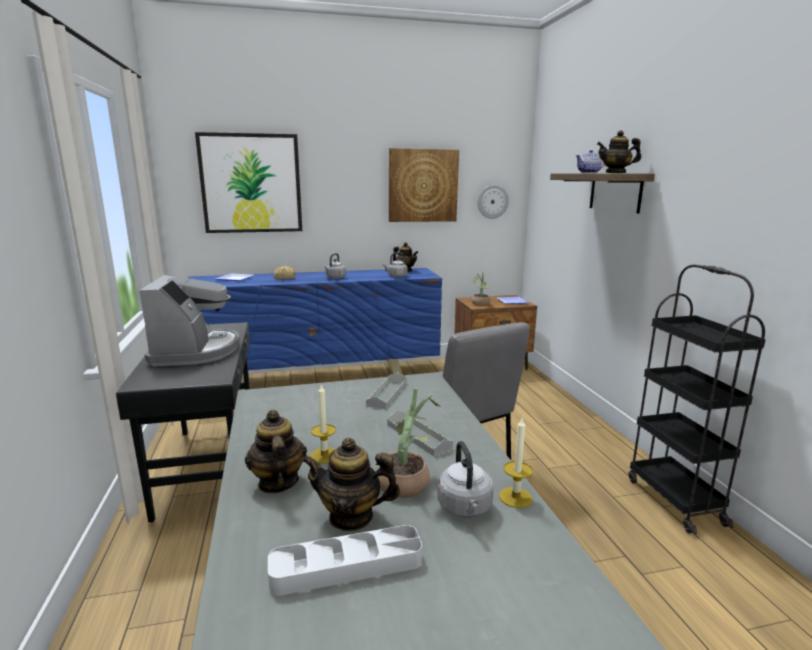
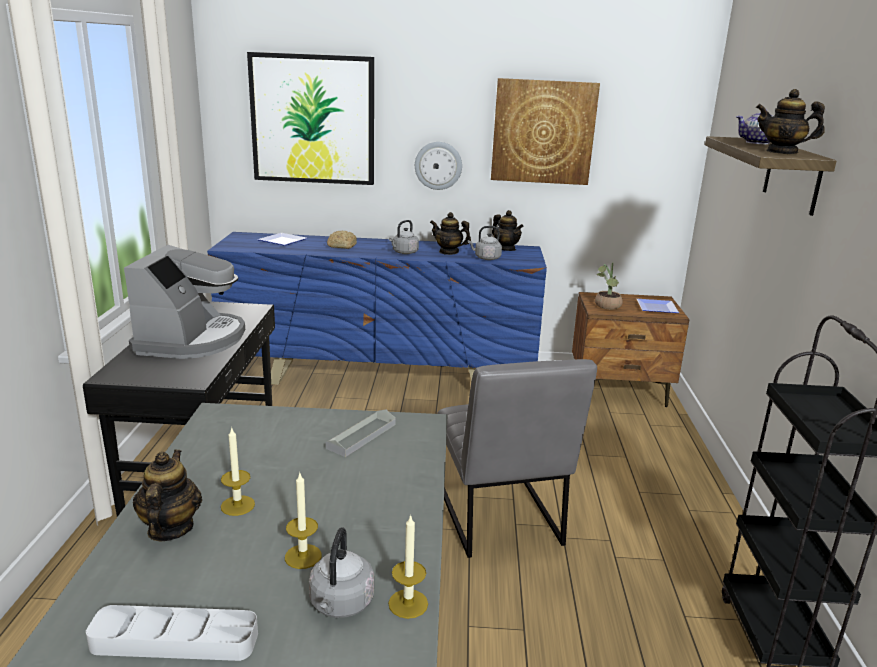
camera: 15 degrees right, 5 degrees up
(351, 516) = (216, 586): teapot -> teapot (449, 252)
(407, 481) = (303, 556): potted plant -> candle
(418, 436) = (356, 501): grey tray -> none
(492, 201) = (646, 159): wall clock -> wall clock (438, 165)

